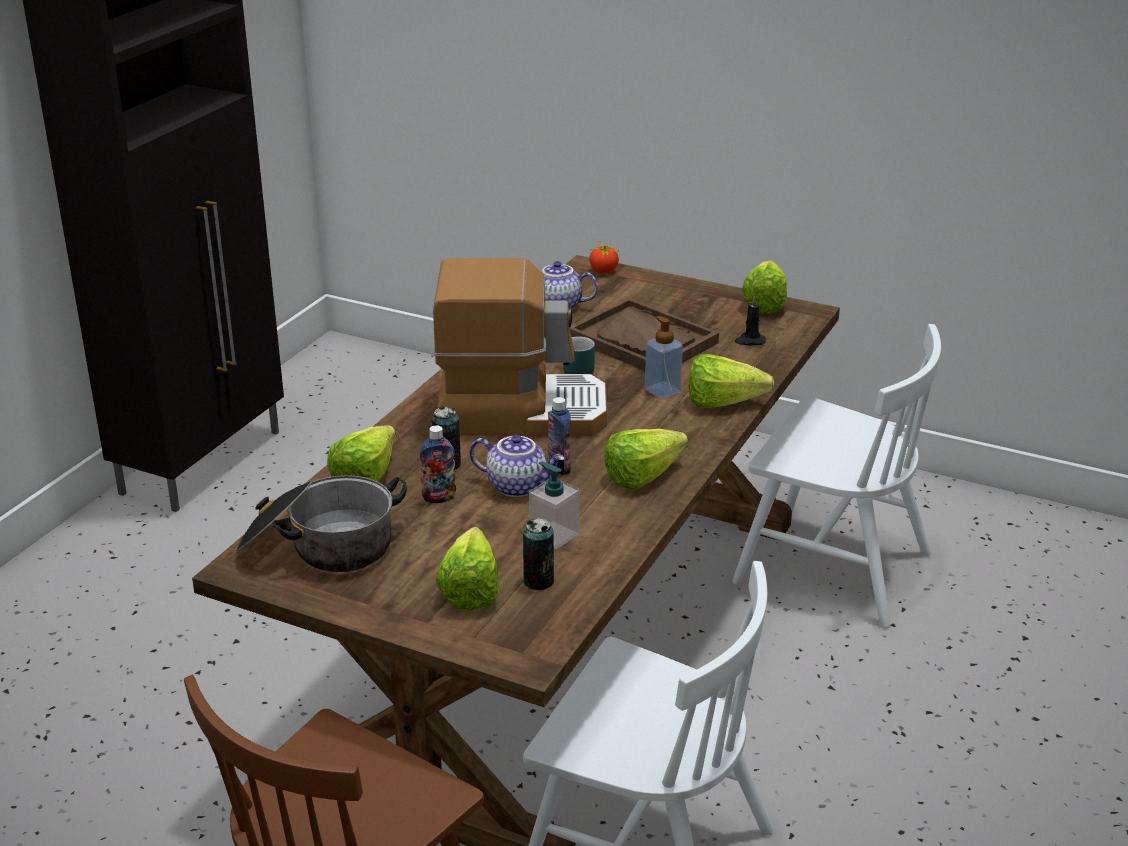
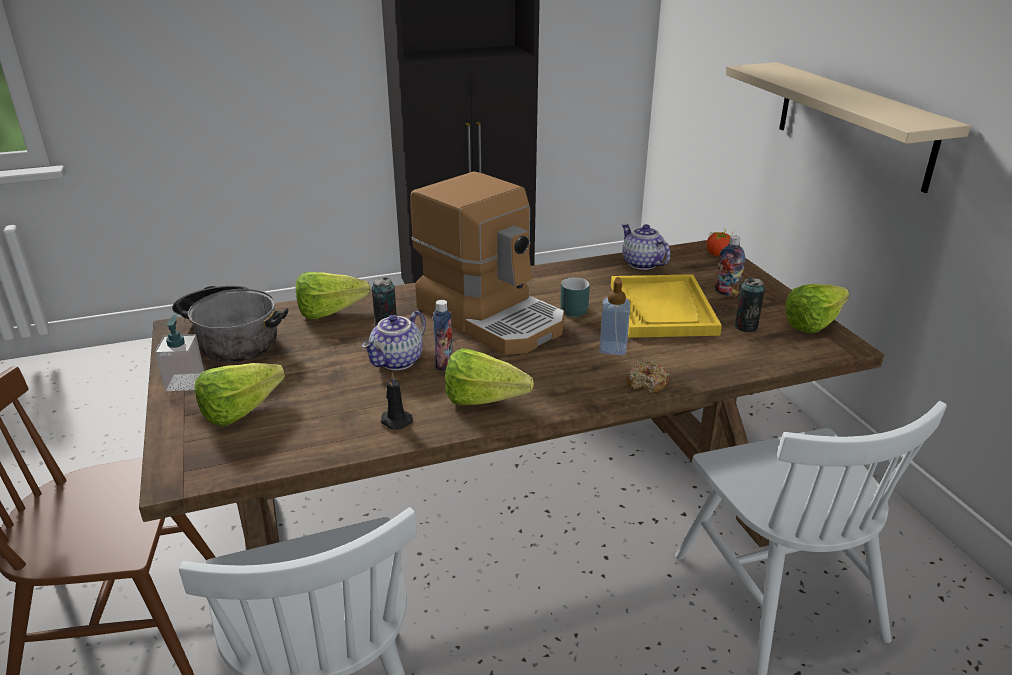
camera: 45 degrees right, 0 degrees up
(439, 498) = (342, 344): bottle -> bottle (726, 292)
(518, 486) = (397, 362): teapot -> teapot turned 60 degrees clockwise
(538, 581) = (284, 430): can -> can (746, 327)
(554, 535) = (354, 406): soap dispenser -> soap dispenser (185, 382)
(642, 340) = (662, 309): brown tray -> yellow tray
(672, 98) = (853, 124): none -> beige shelf
(730, 404) = (646, 383): lettuce -> donut
(749, 341) = (749, 345): black candle -> black candle (395, 420)

